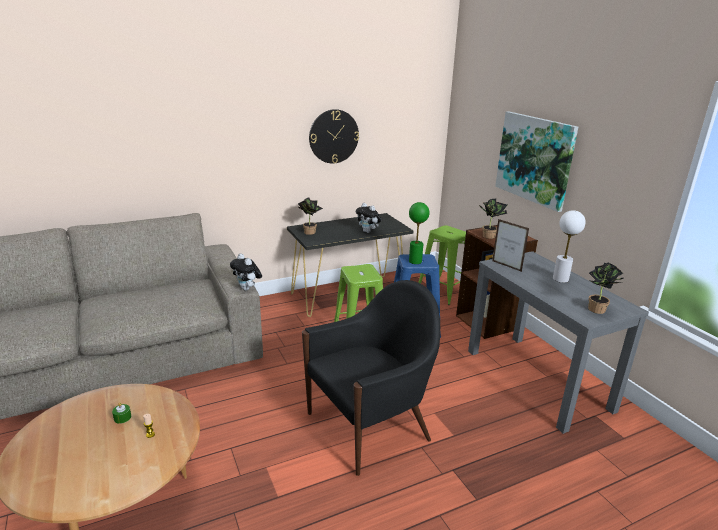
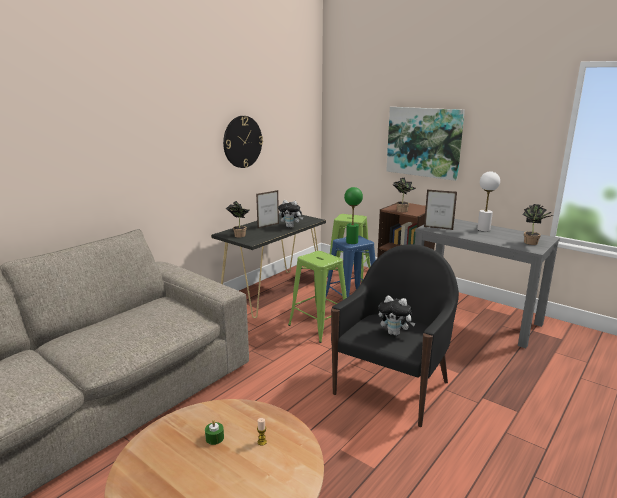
camera: 25 degrees left, 5 degrees down
(247, 289) = (233, 291): plush toy -> plush toy (395, 333)
(347, 227) = (268, 226): none -> picture frame

